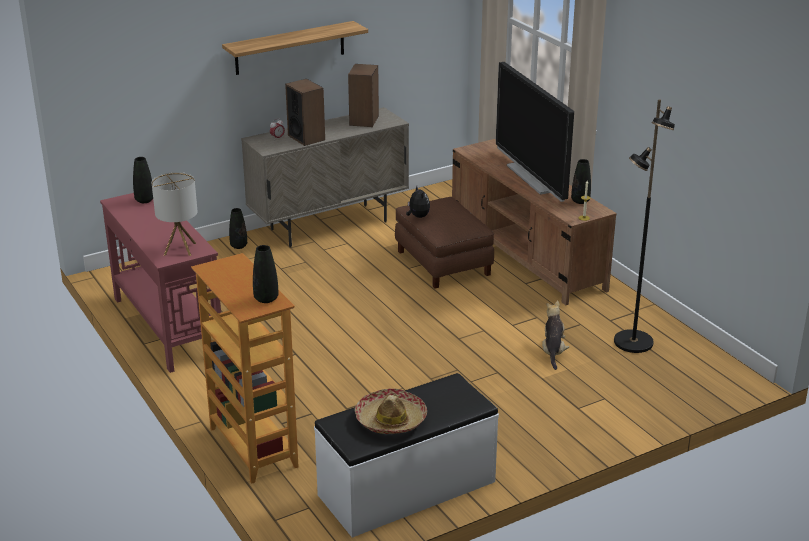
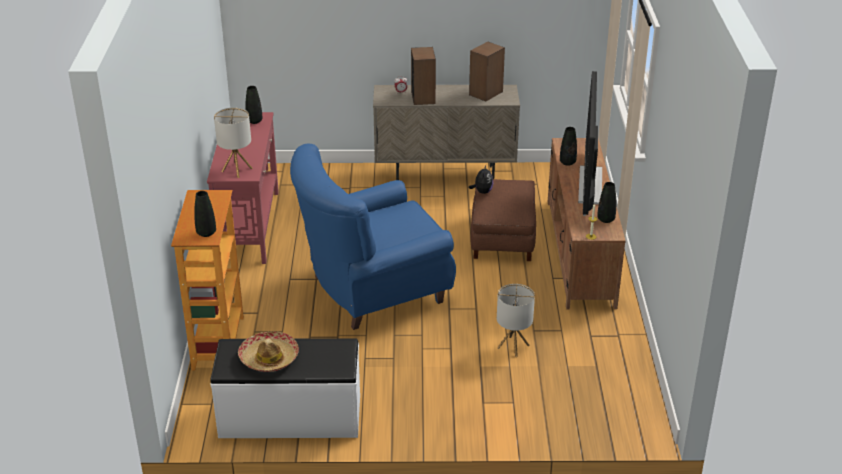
camera: 30 degrees right, 5 degrees up
(238, 246) = (360, 174): black vase -> black vase (567, 162)
(290, 48) = (427, 17): shelf -> none
(366, 346) = (372, 291): none -> blue armchair
(553, 352) = (513, 347): plush toy -> table lamp
(632, 342) = (588, 362): black floor lamp -> none

